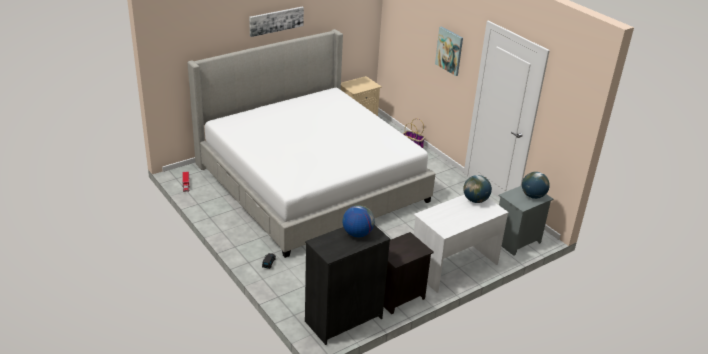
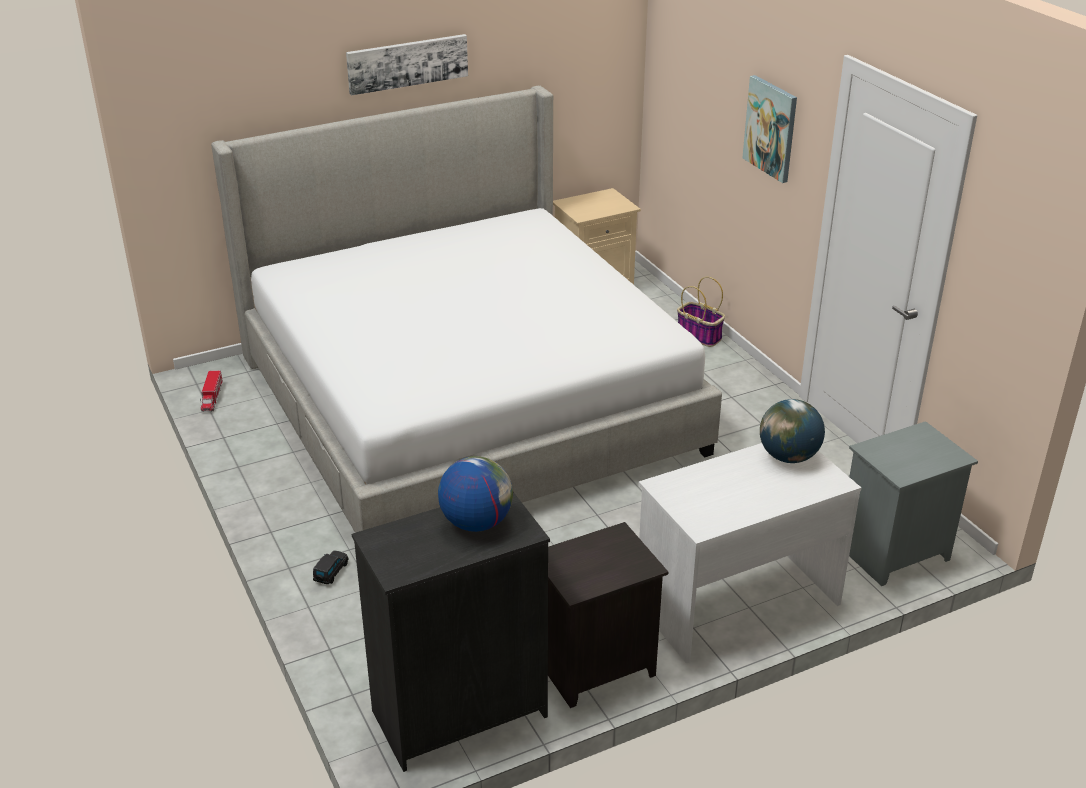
camera: 10 degrees right, 0 degrees up
(533, 196) = (930, 453): globe -> none

